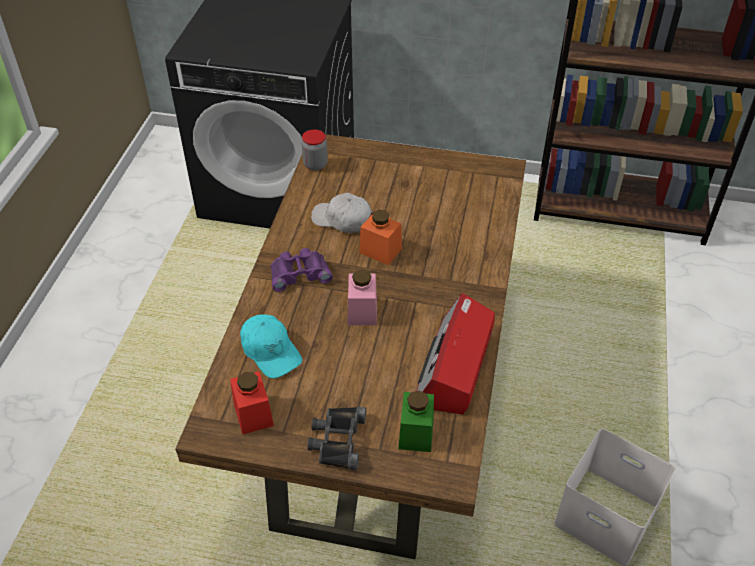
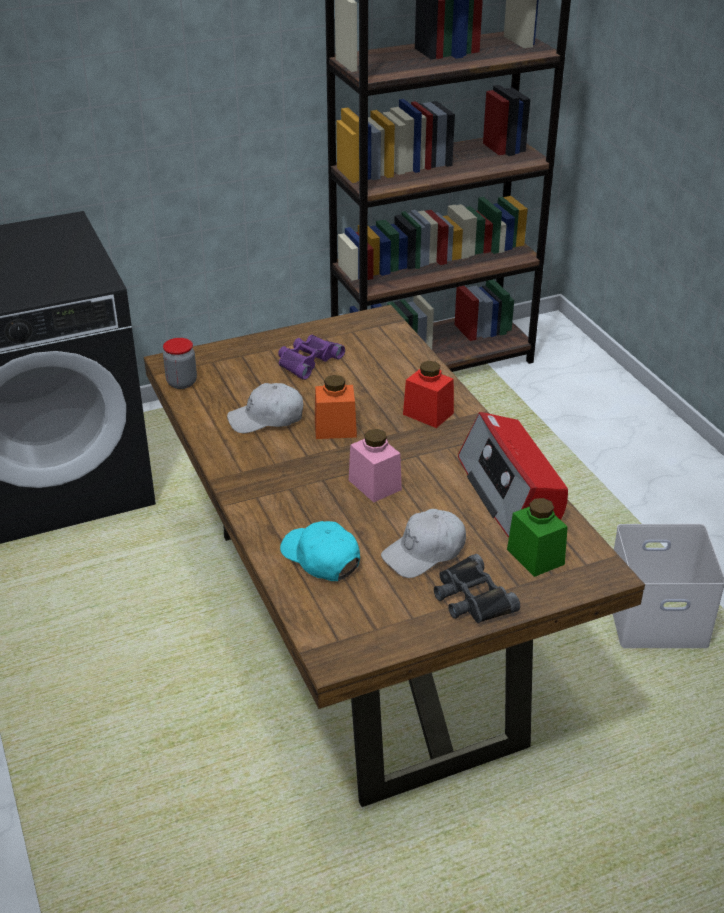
camera: 35 degrees left, 10 degrees down
(253, 414) = (365, 618): red jar -> red jar (428, 414)
(270, 351) = (321, 558): turquoise cap -> turquoise cap turned 150 degrees counterclockwise
(299, 273) = (273, 481): purple binoculars -> purple binoculars (307, 361)
(342, 385) = (424, 552): none -> white cap

